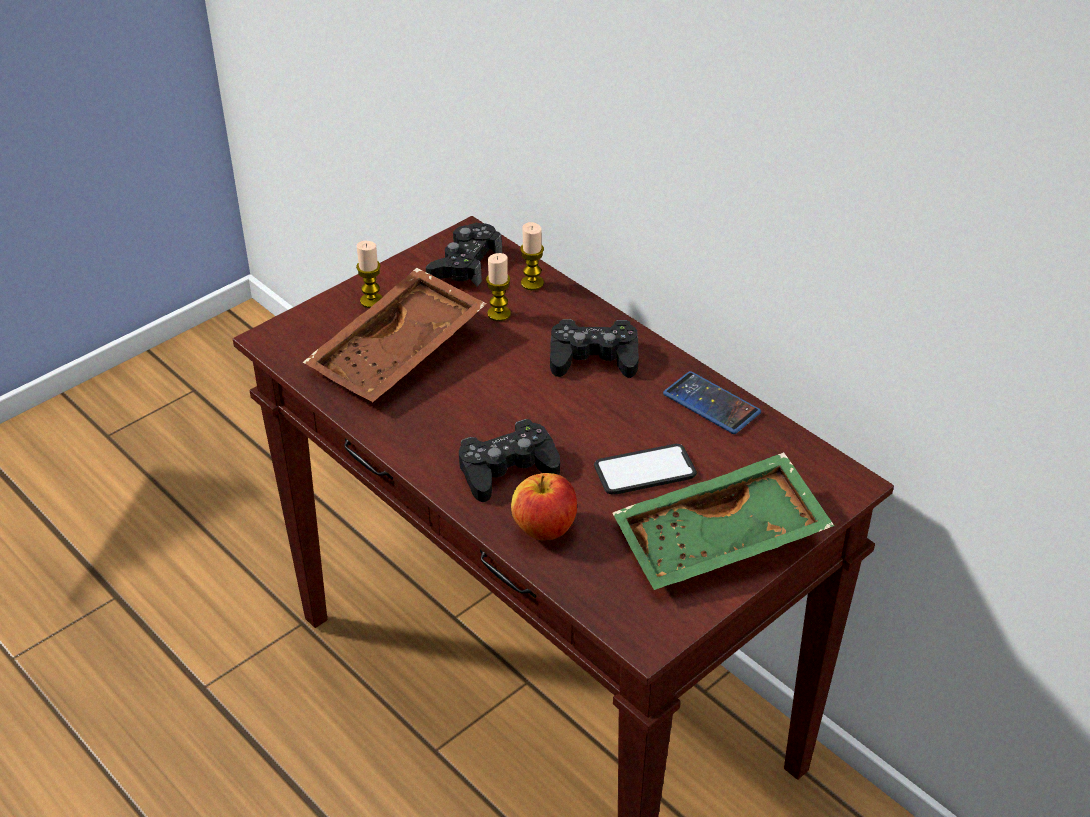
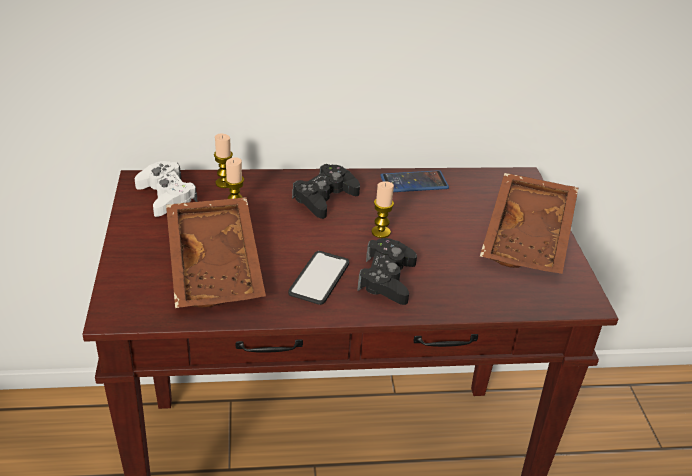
camera: 55 degrees left, 5 degrees down
(371, 301) = (144, 250): candle -> candle (381, 232)
(465, 264) = (166, 196): black game controller -> white game controller
(544, 528) = (457, 291): apple -> none
(645, 470) = (445, 231): phone -> phone (319, 278)
(720, 542) = (530, 237): green tray -> brown tray

